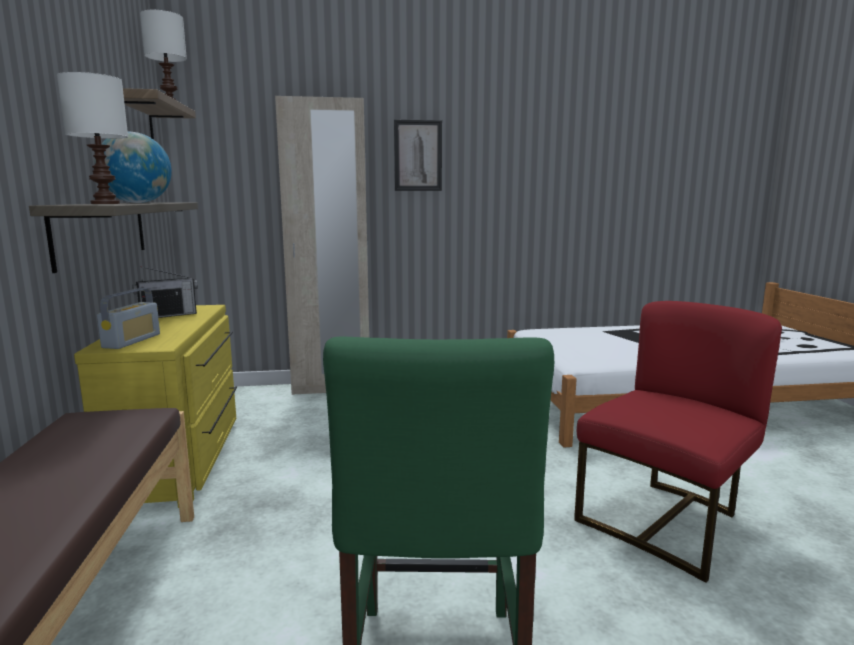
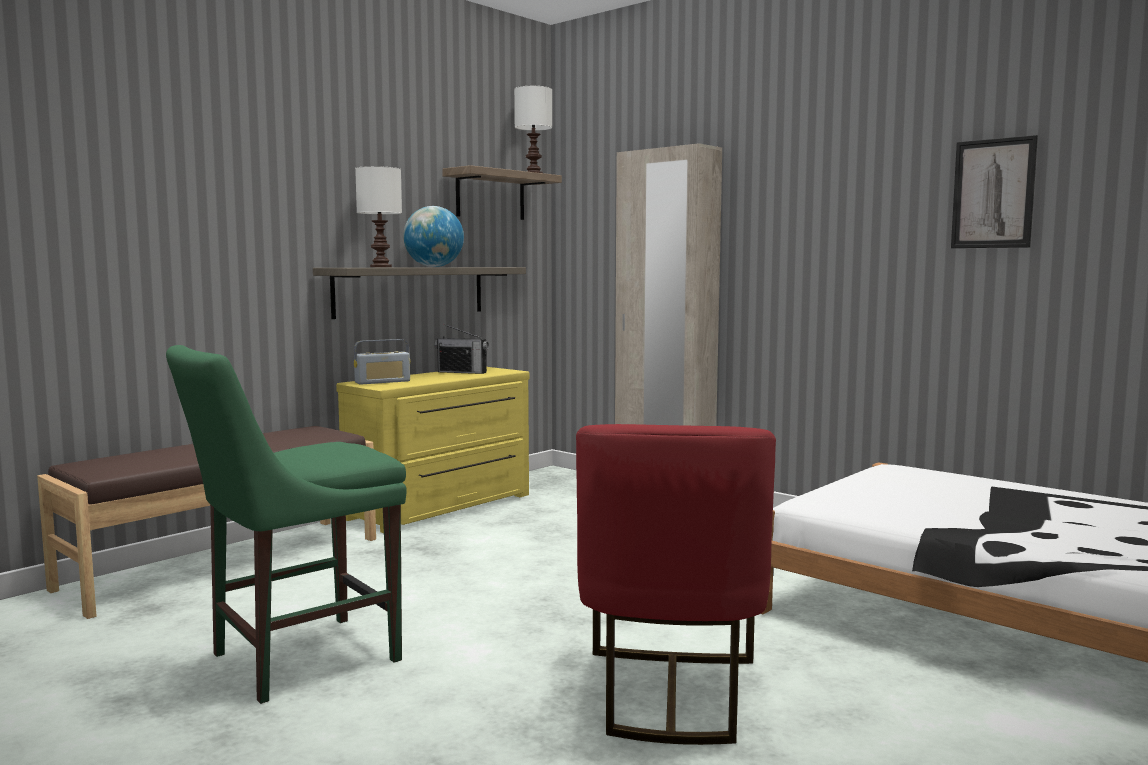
camera: 50 degrees right, 5 degrees down
(418, 155) = (784, 207): picture -> picture (993, 193)
(666, 522) = (670, 694): red chair -> red chair turned 90 degrees clockwise

